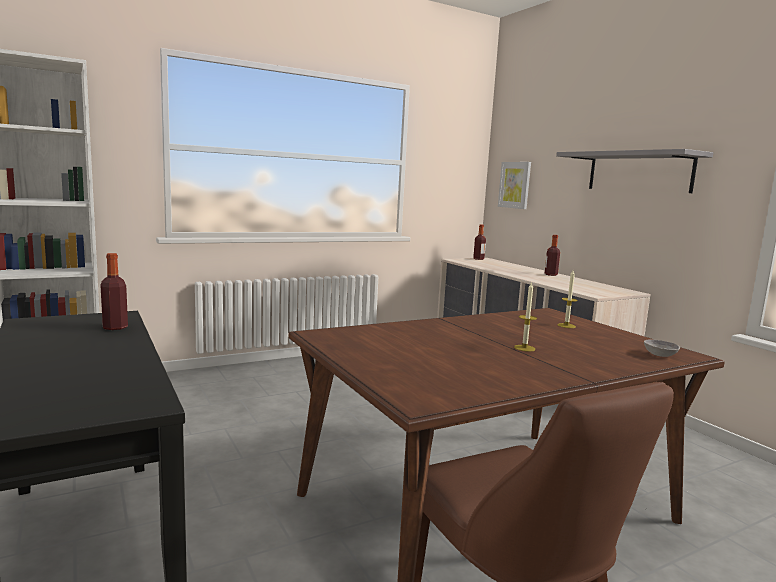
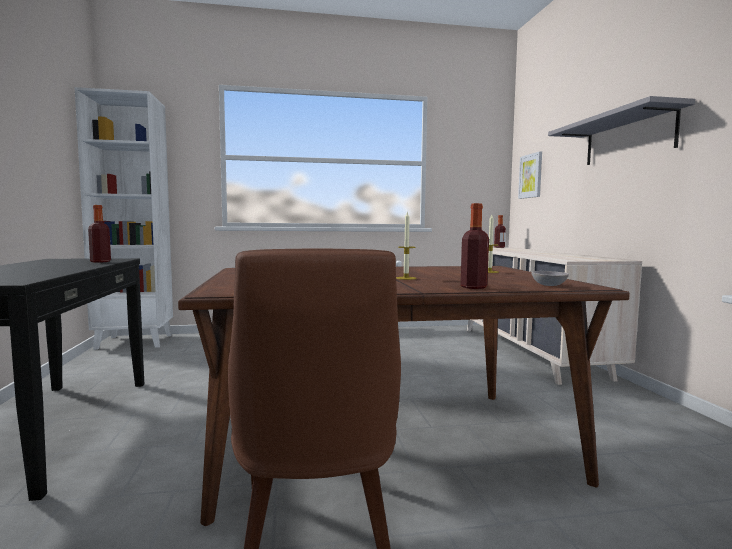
camera: 20 degrees right, 5 degrees down
(551, 274) = (552, 253): bottle -> bottle (473, 287)

